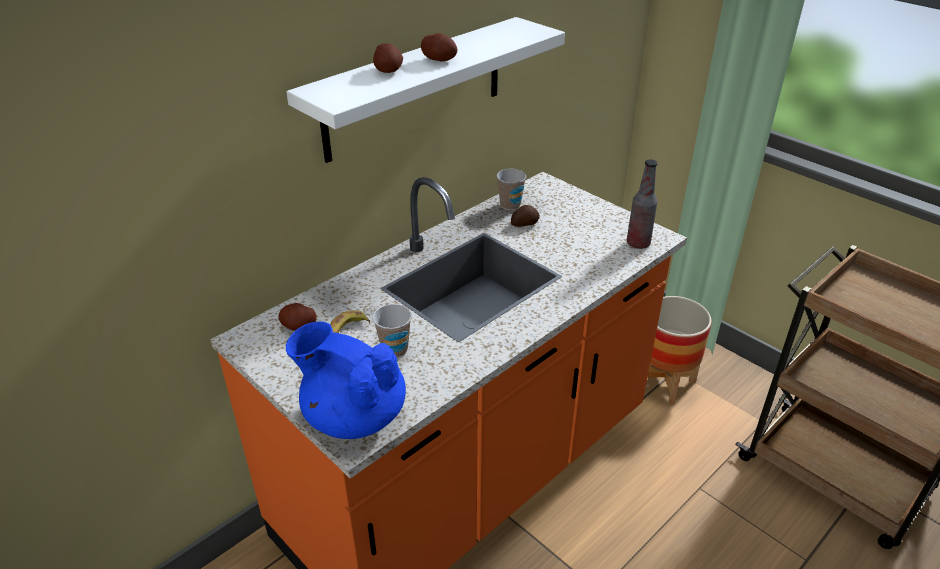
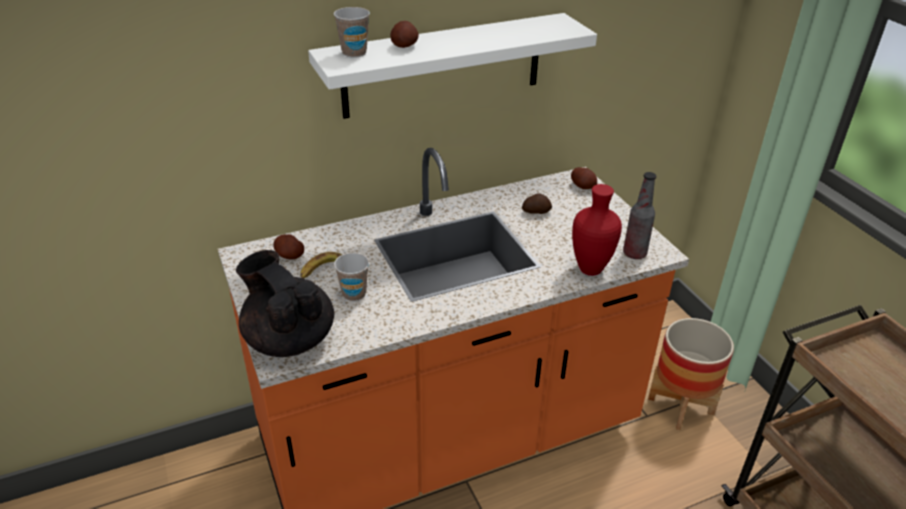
camera: 20 degrees right, 0 degrees up
(353, 415) = (289, 339): blue teapot -> black teapot
(439, 60) = (457, 42): potato -> potato (583, 186)
(510, 205) = (534, 191): cup -> cup (354, 53)
(608, 269) = (589, 270): none -> red vase

